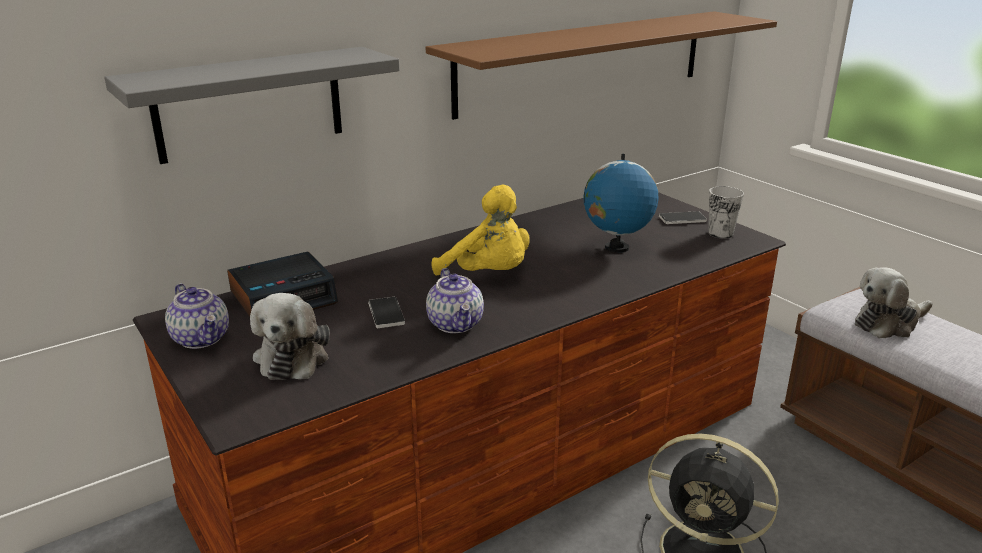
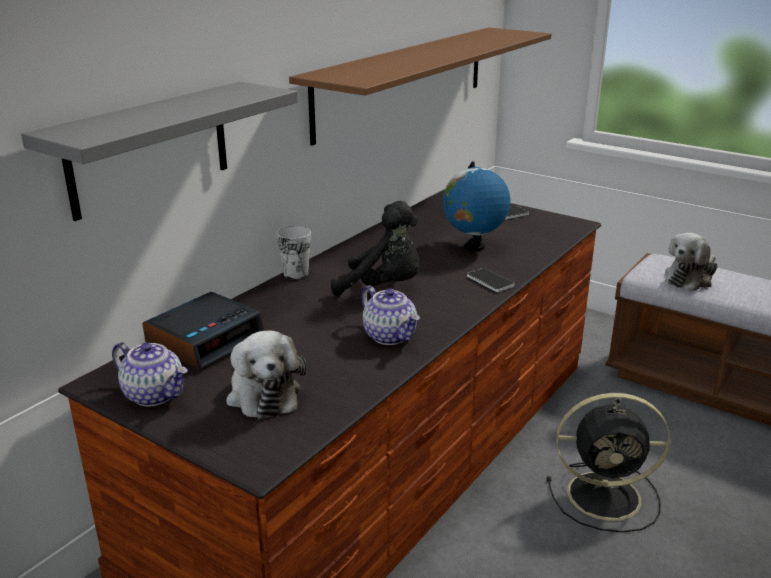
camera: 20 degrees left, 0 degrees up
(386, 314) = (319, 338): phone -> phone (490, 281)
(488, 275) = (383, 288): yellow plush toy -> black plush toy
(720, 233) = (547, 223): cup -> cup (296, 274)

